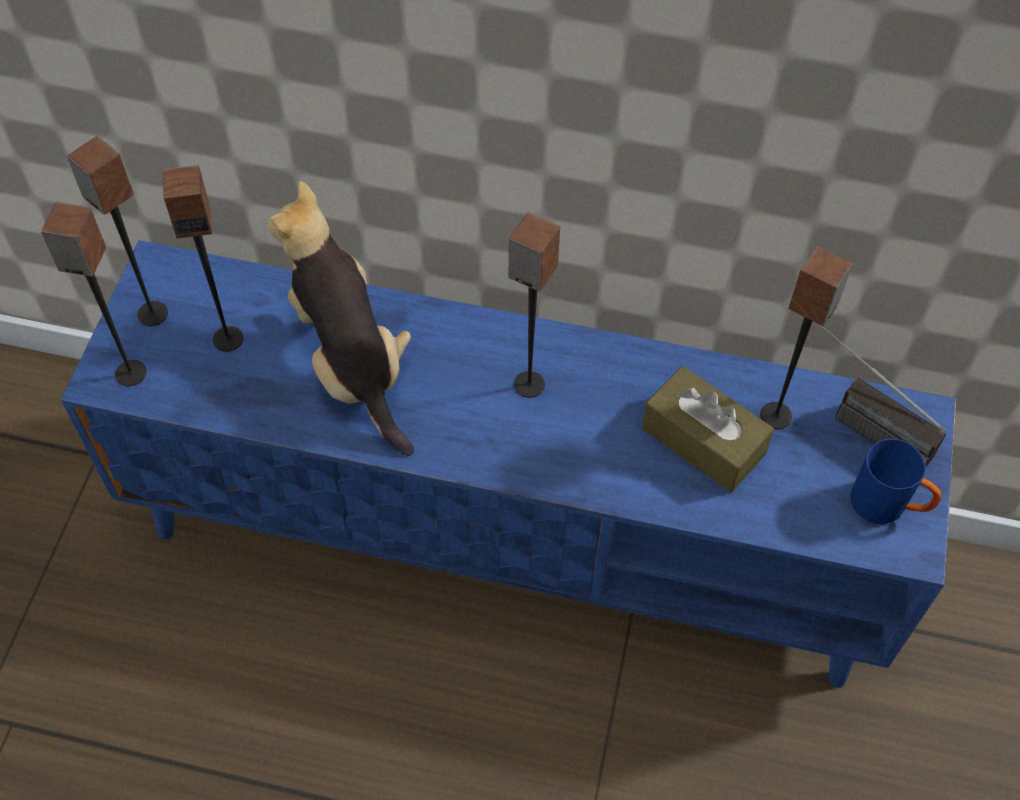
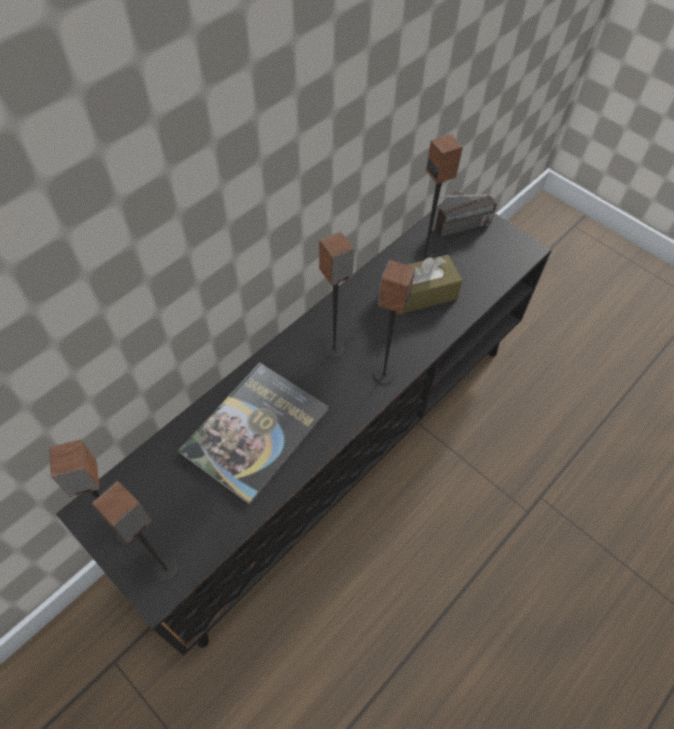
camera: 60 degrees left, 0 degrees up
(228, 338) = (184, 493): speaker -> speaker (383, 375)
(351, 363) = (255, 431): plush toy -> book
(511, 538) = (334, 448): blue tv stand -> black tv stand
(888, 506) = (500, 244): blue mug -> none

